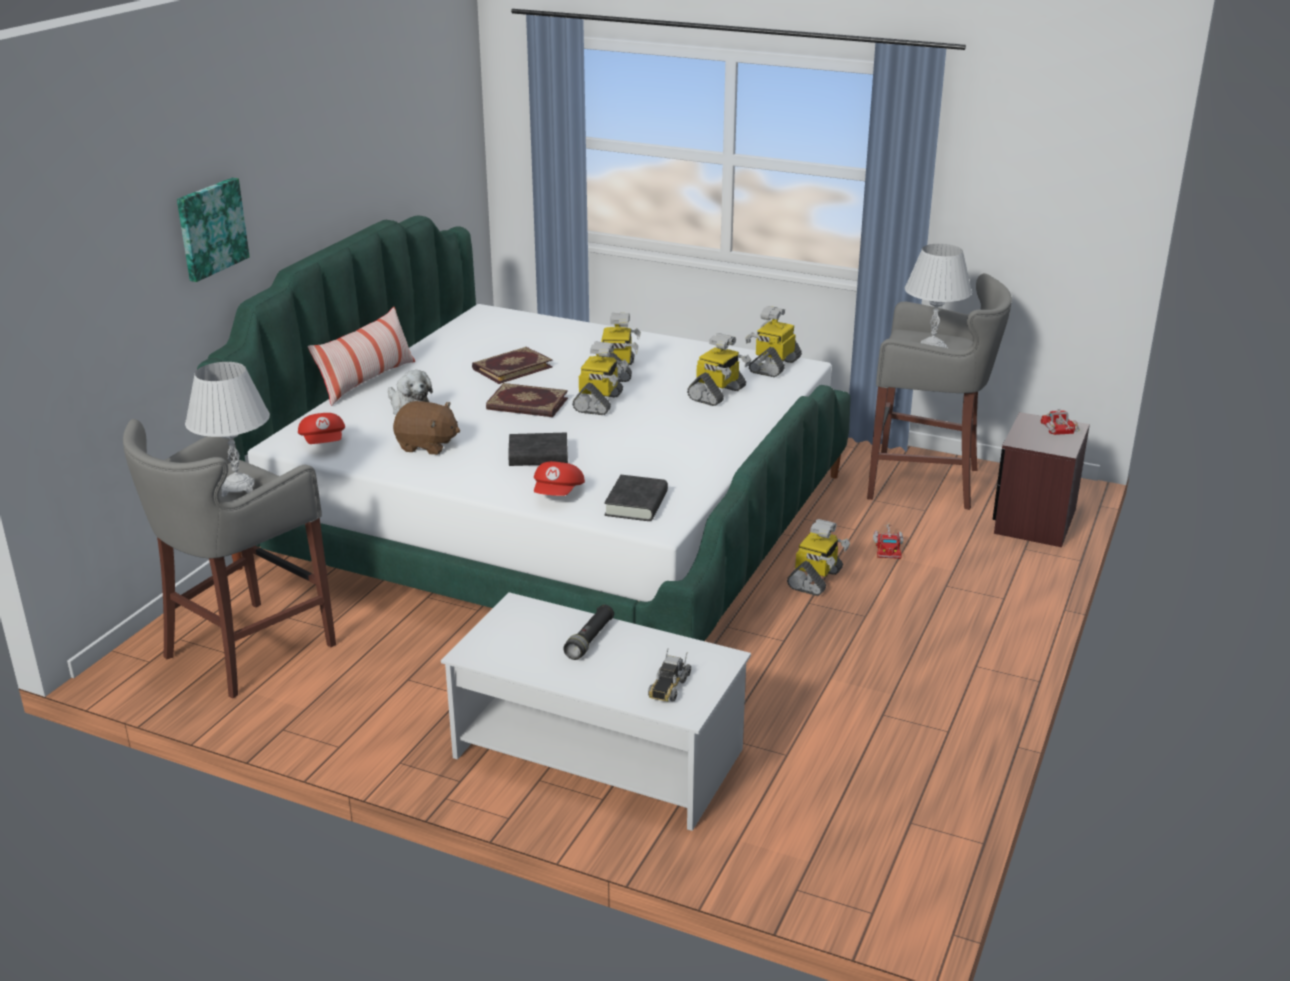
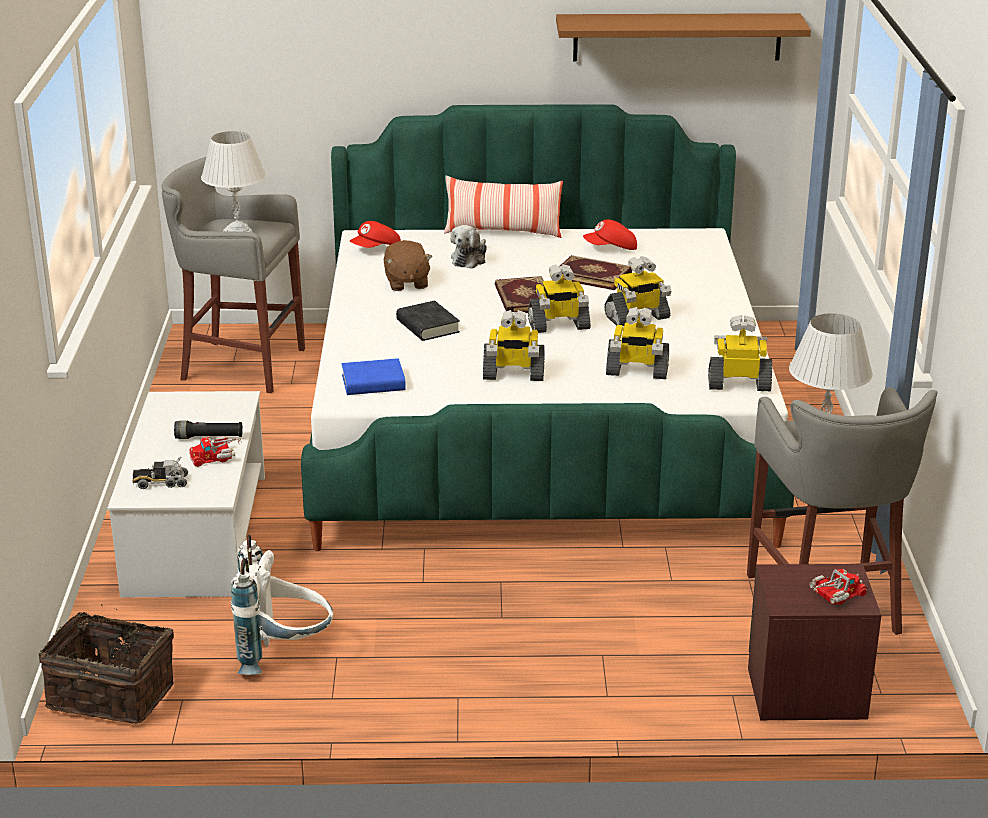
camera: 65 degrees right, 0 degrees up
(210, 228) = (377, 46): picture -> none
(406, 136) = (677, 37): none -> brown shelf
(558, 494) = (365, 350): red cap -> red cap (611, 249)
(636, 504) = (373, 383): black book -> blue book
(816, 579) = (547, 577): toy robot -> toy robot (513, 374)
(864, 744) = (284, 655): none -> white backpack
(878, 868) = (113, 693): none -> basket
(887, 547) = (651, 606): toy truck -> toy truck (217, 457)

